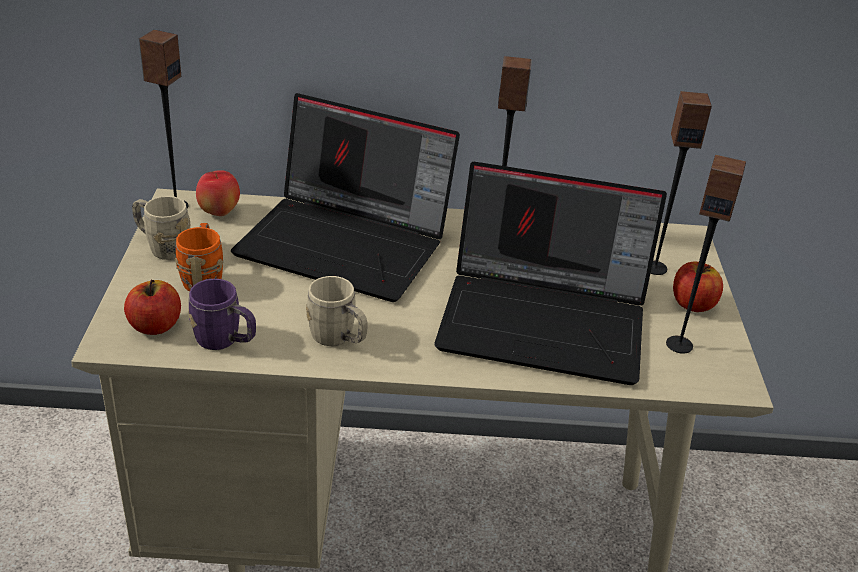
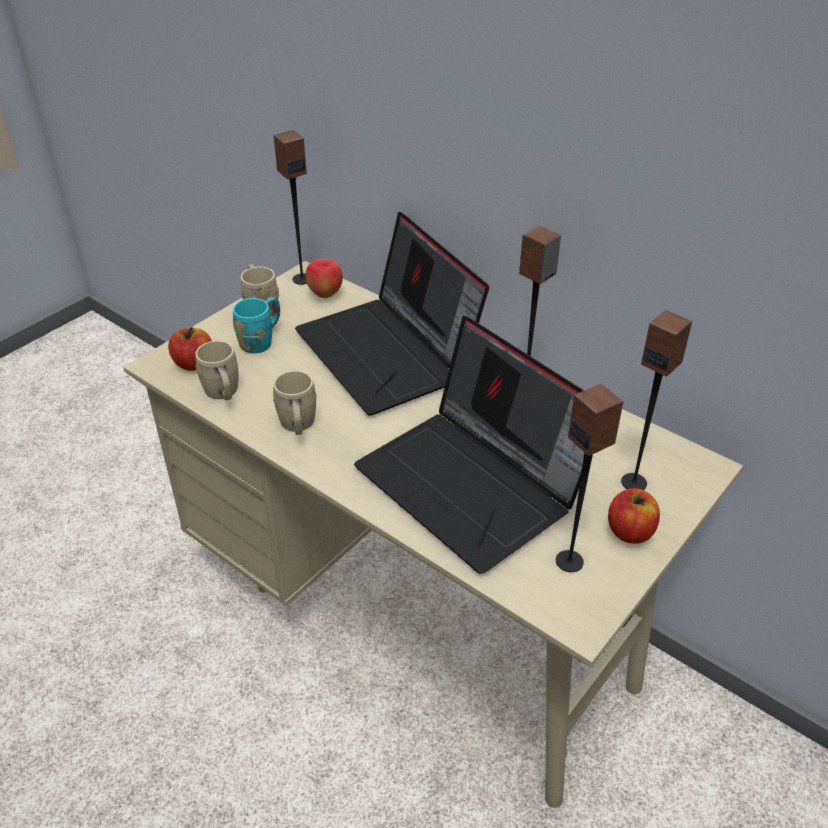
camera: 40 degrees right, 5 degrees up
(203, 277) = (261, 340): orange mug -> turquoise mug
(225, 341) = (223, 394): purple mug -> beige mug

